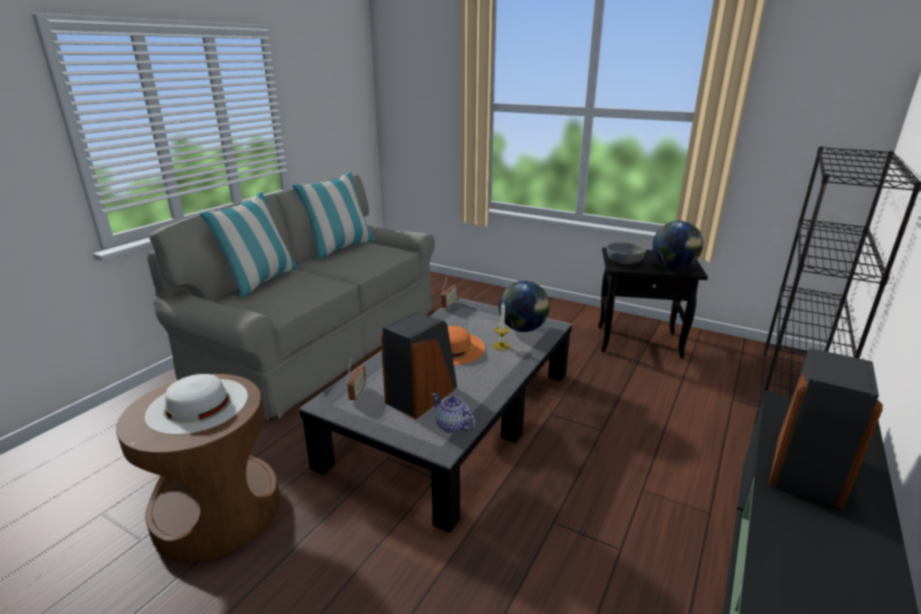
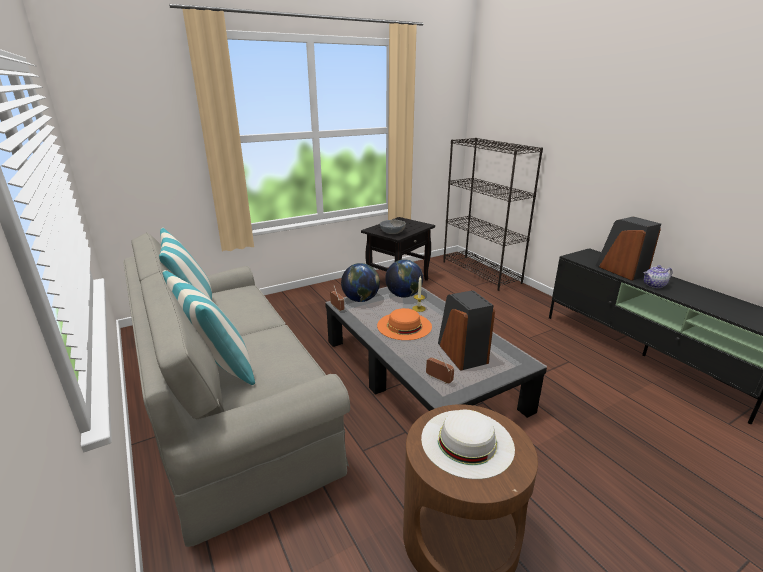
camera: 60 degrees left, 0 degrees up
(452, 426) = (504, 353): teapot -> teapot (654, 285)
(673, 267) = (414, 226): globe -> globe (361, 300)

